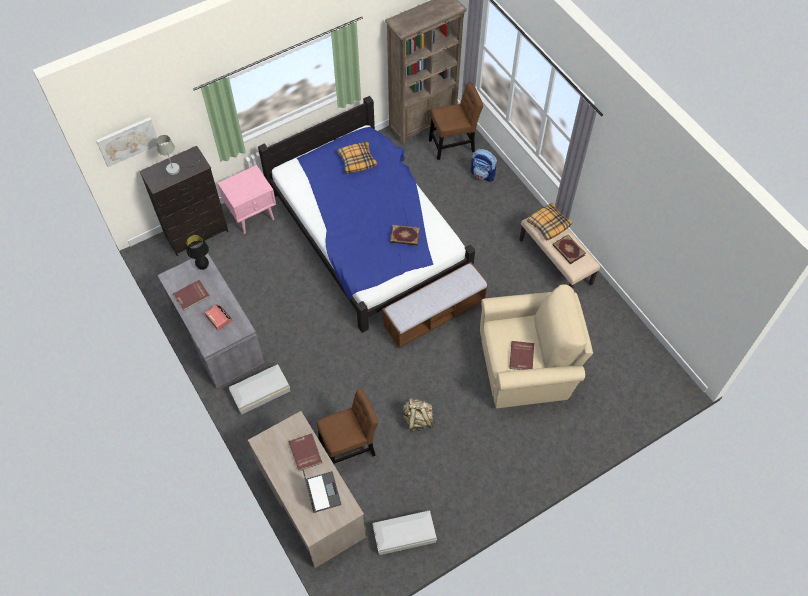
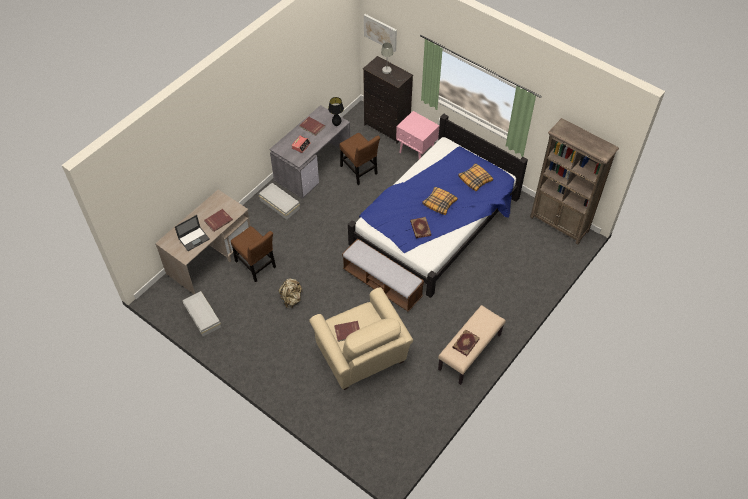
camera: 70 degrees right, 5 degrees down
(454, 144) = (550, 250): brown chair -> brown chair (359, 171)
(483, 174) = (531, 278): backpack -> none
(548, 224) = (484, 323): pillow -> pillow (439, 203)

